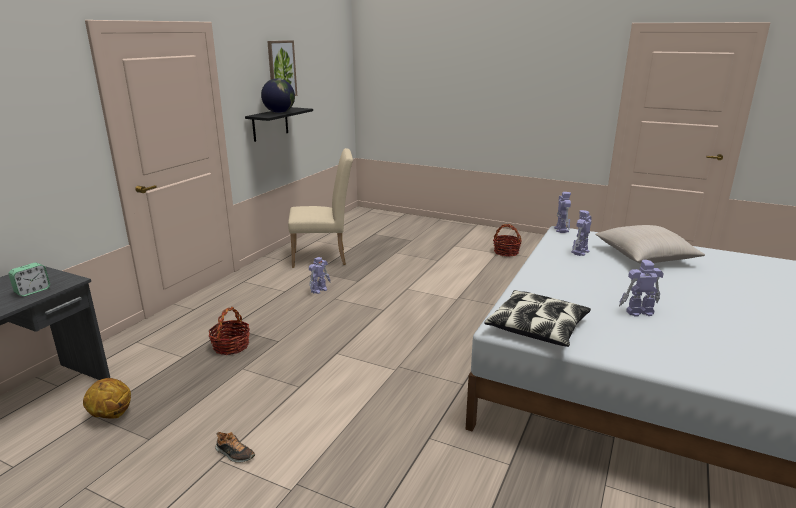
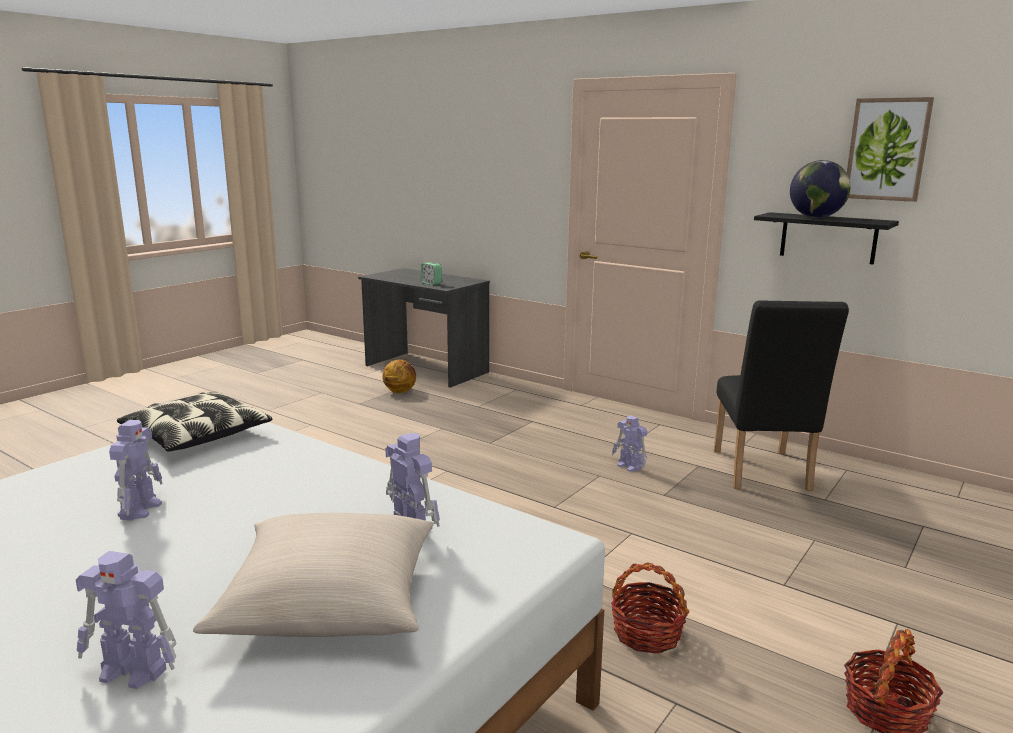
camera: 100 degrees right, 5 degrees down
(231, 346) = (489, 423): basket -> basket (646, 633)
(234, 454) = (313, 429): shoe -> none
(324, 258) = (762, 473): beige chair -> black chair
(561, 229) = (562, 541): toy robot -> toy robot (134, 671)

